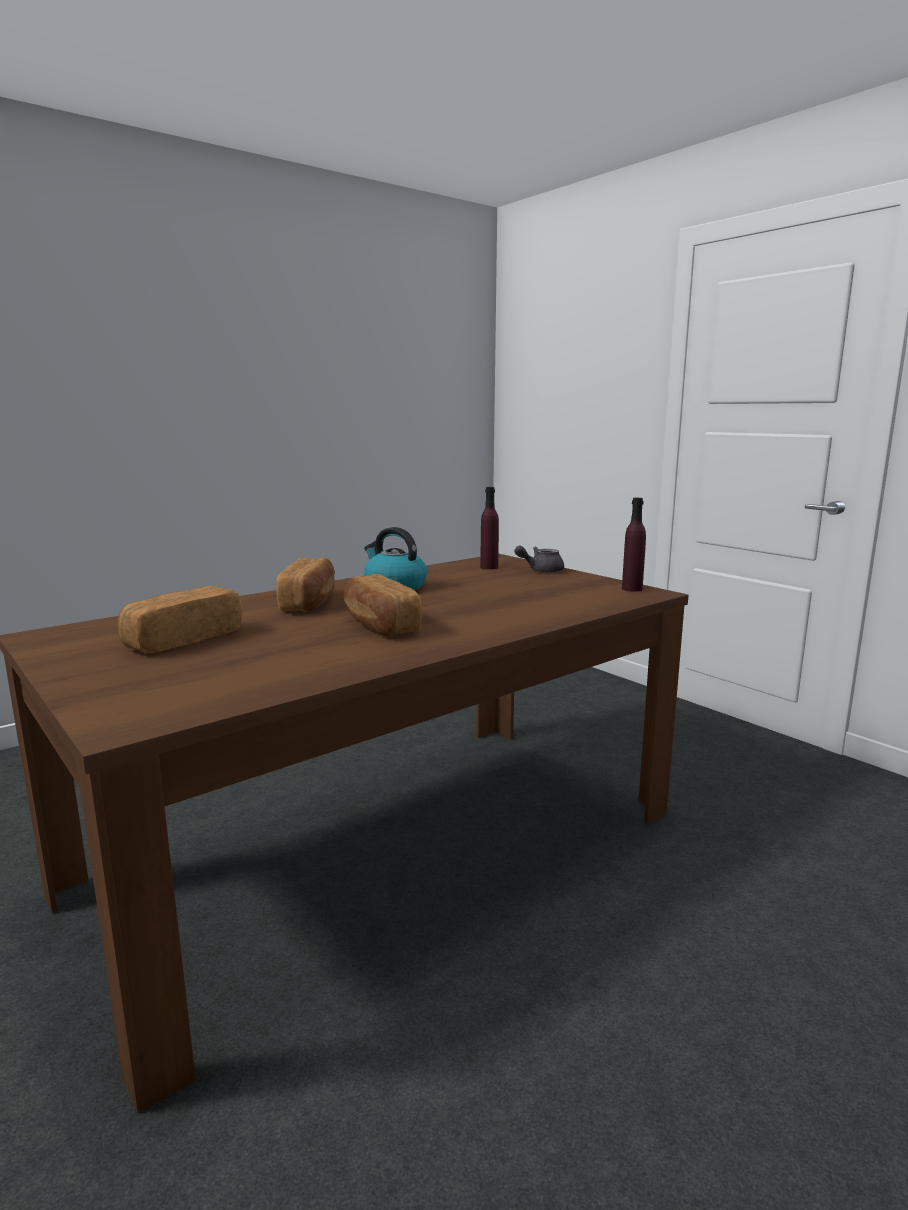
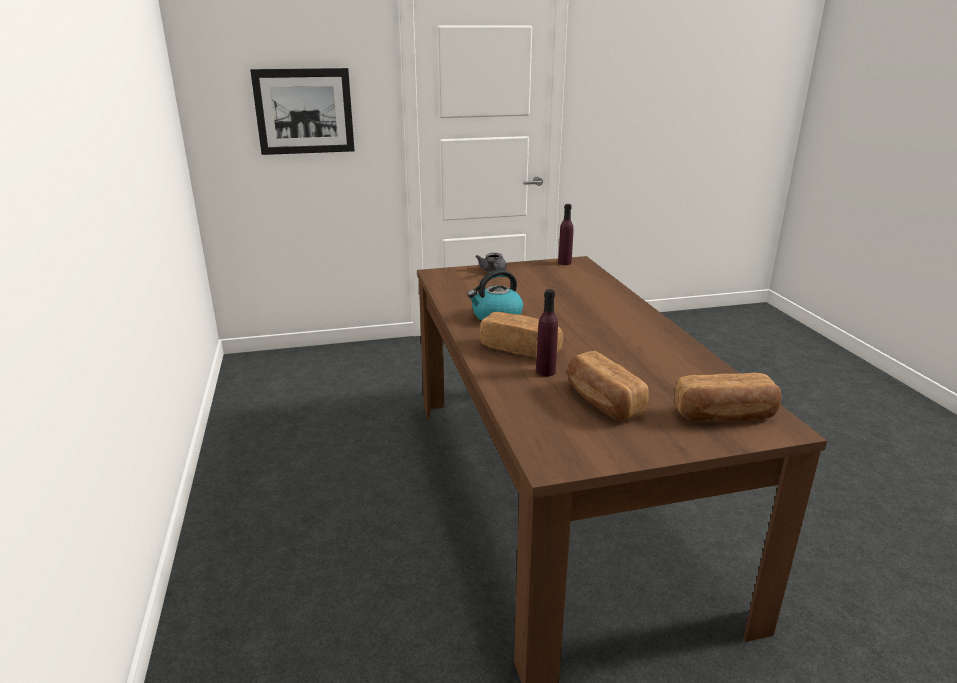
camera: 65 degrees left, 10 degrees up
(379, 625) = (604, 336): bread -> bread (725, 415)
(489, 567) = (464, 281): purple bottle -> purple bottle (545, 371)
(577, 393) = (304, 111): none -> picture

